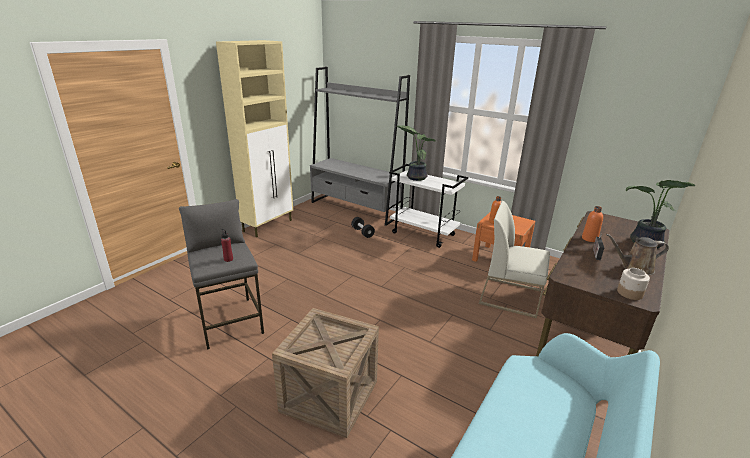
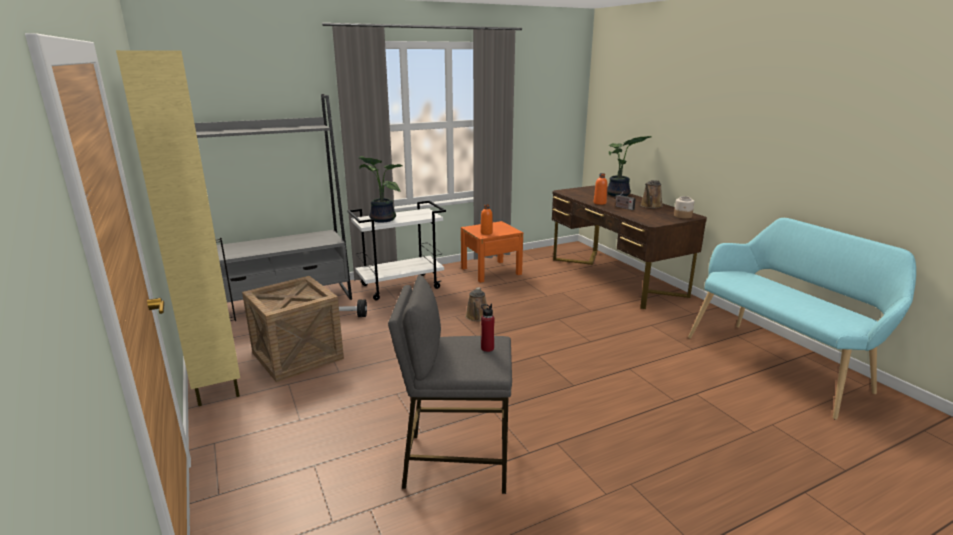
camera: 60 degrees left, 5 degrees down
(329, 396) = (640, 415): crate -> crate (297, 355)
(412, 276) = (477, 317): none -> brown watering can
(511, 296) = (553, 287): white chair -> none

